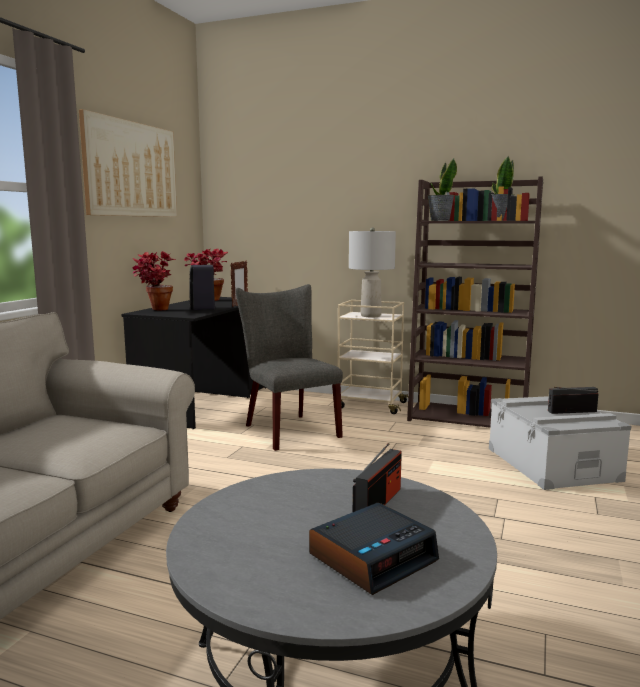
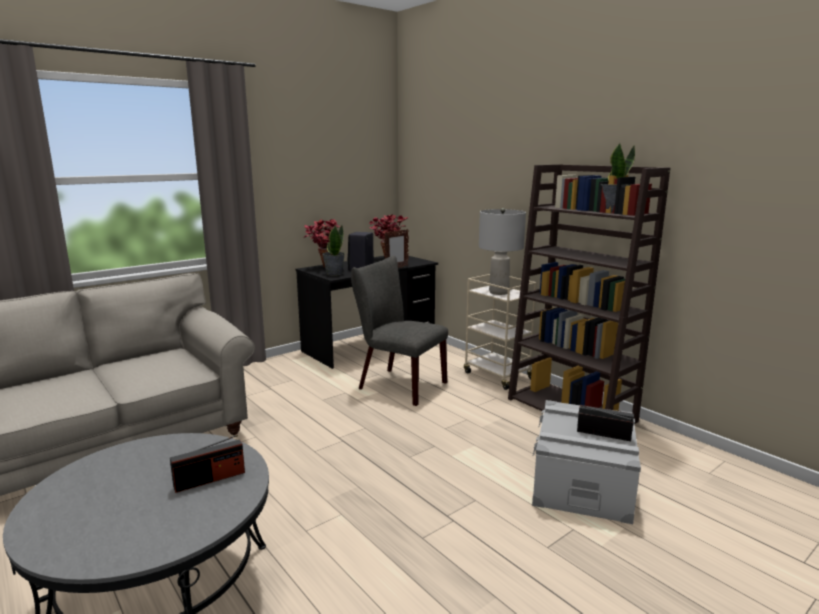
camera: 30 degrees right, 5 degrees up
(131, 169) = (313, 151): picture -> none
(287, 429) = (397, 385): grey chair -> grey chair turned 60 degrees counterclockwise
(373, 557) = (131, 520): alarm clock -> none
(440, 220) = (556, 207): potted plant -> potted plant (334, 273)

